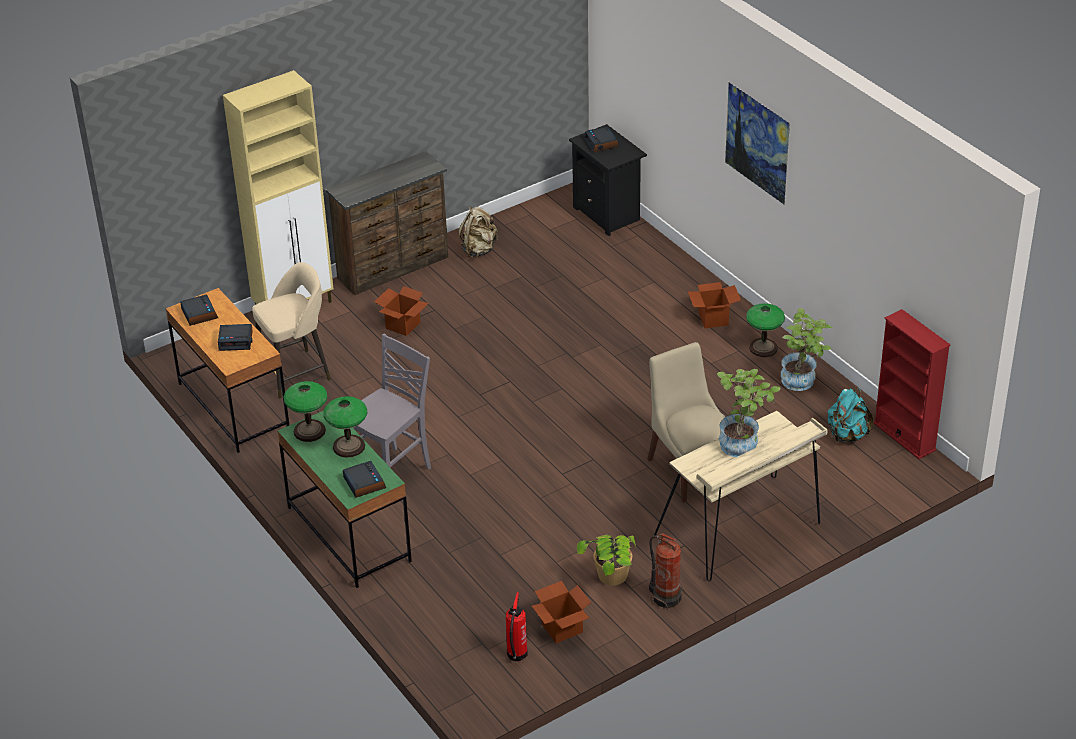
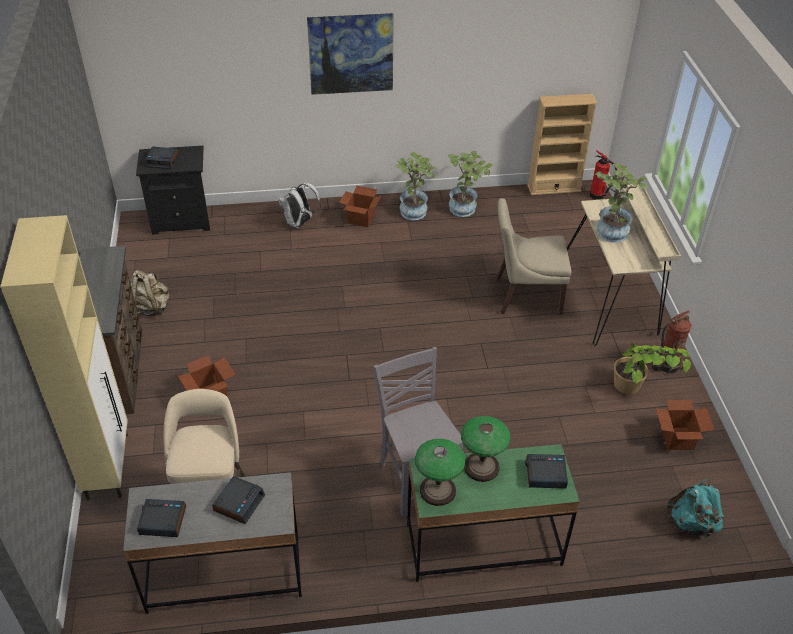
camera: 65 degrees left, 5 degrees up
(233, 406) = (224, 574): brown desk -> grey desk
(516, 655) = (699, 480): fire extinguisher -> fire extinguisher (598, 196)
(670, 284) = (300, 223): none -> white backpack
(763, 348) = (414, 209): table lamp -> potted plant
(847, 435) = (536, 210): turquoise backpack -> turquoise backpack (691, 523)
(904, 436) = (554, 188): red bookcase -> beige bookcase

